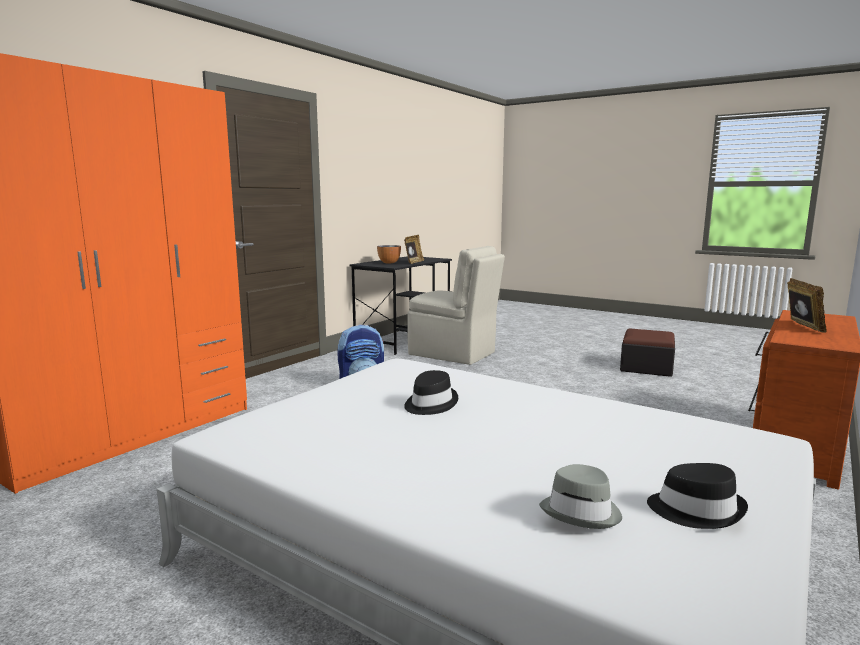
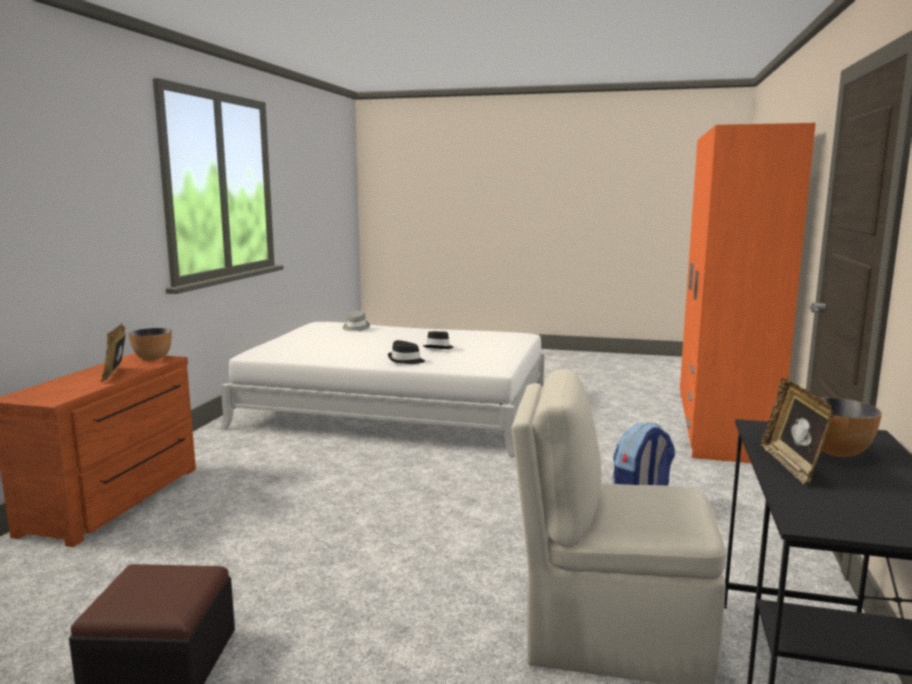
camera: 160 degrees right, 0 degrees up
(696, 510) = (316, 331): black hat -> black hat (406, 360)
(809, 341) = (152, 358): none -> bowl

